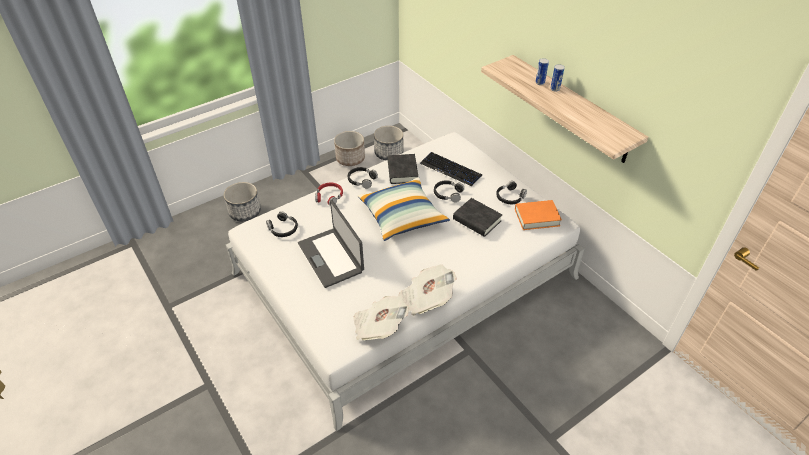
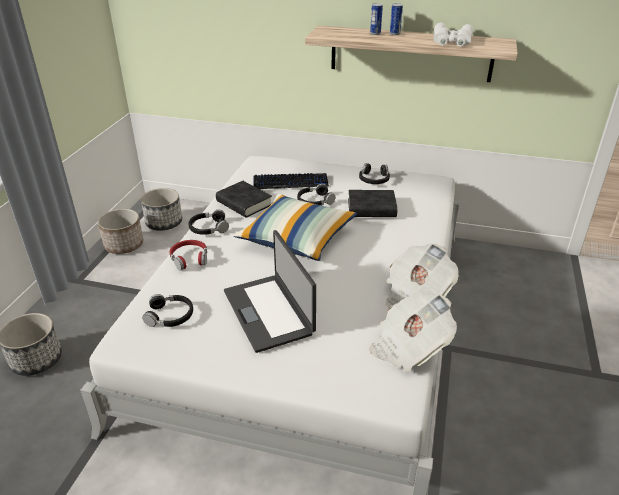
camera: 40 degrees left, 10 degrees down
(331, 257) = (269, 312): laptop -> laptop turned 45 degrees clockwise
(537, 217) = (417, 184): orange book -> none
(586, 116) = (451, 41): none -> white binoculars

